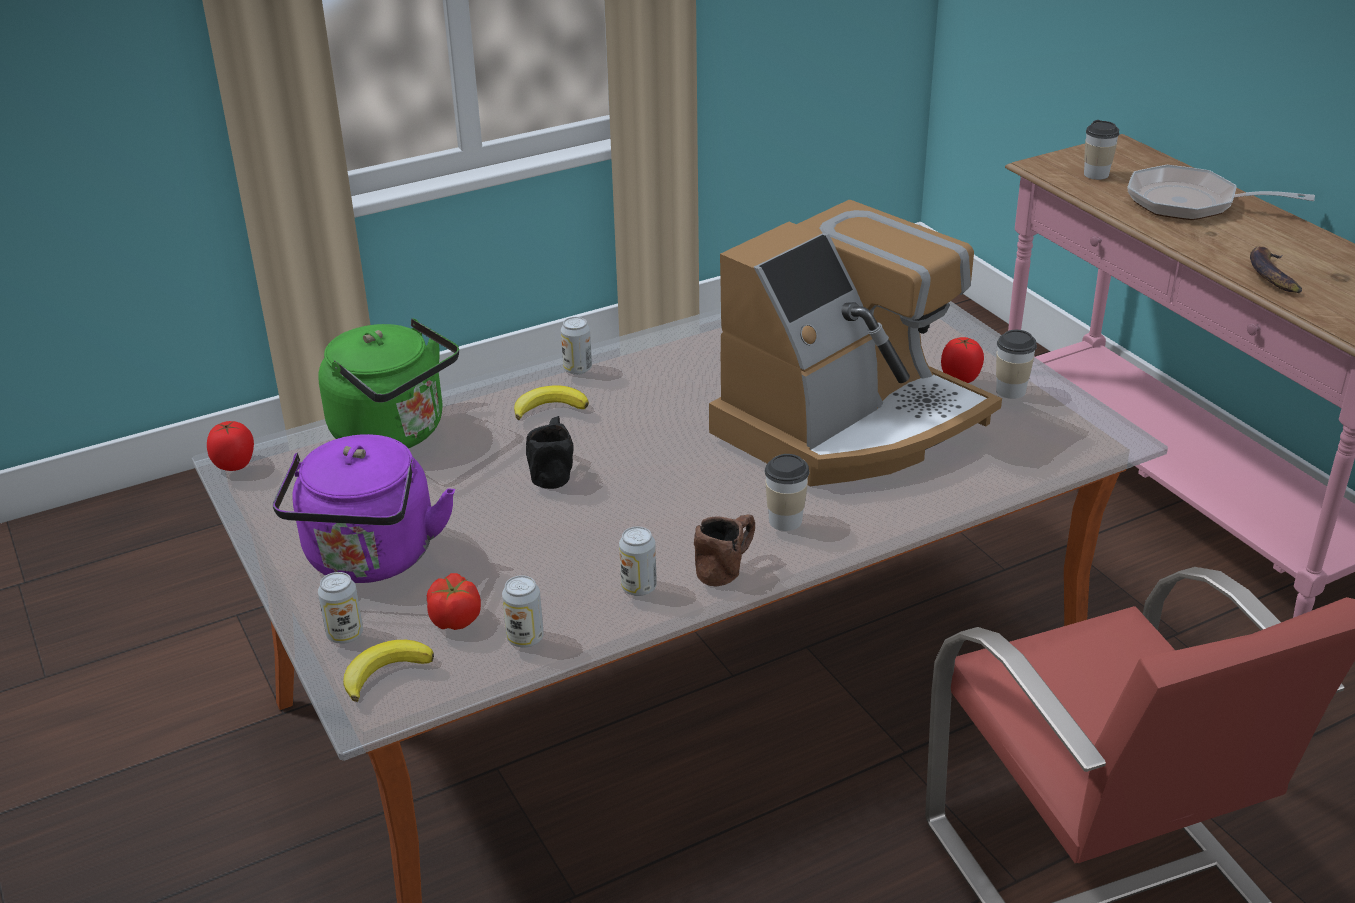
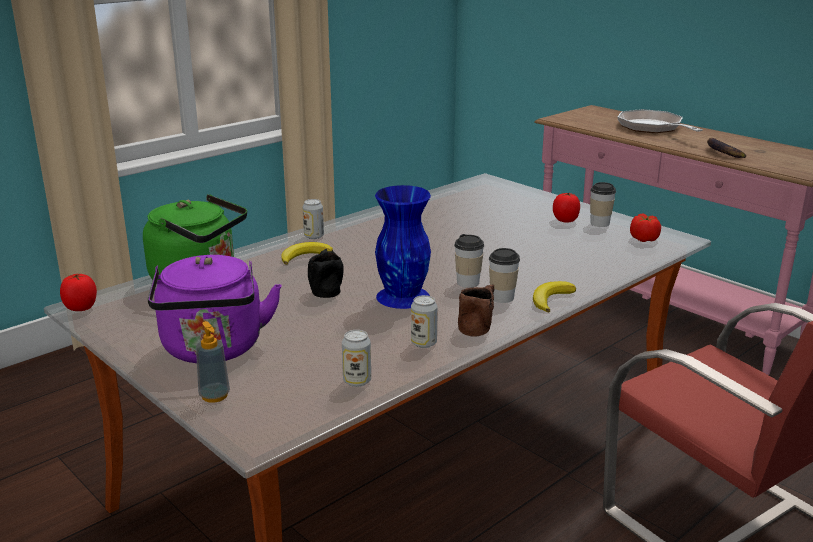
camera: 15 degrees left, 10 degrees down
(345, 634) = (214, 396): can -> soap dispenser
(385, 672) = (258, 414): banana -> banana (551, 299)
(455, 619) = (297, 376): tomato -> tomato (644, 239)
(650, 499) = (403, 296): none -> blue vase
(850, 424) = (512, 247): coffee machine -> none
(1096, 174) = (590, 120): cup -> cup (468, 282)
(1191, 203) = (653, 128): frying pan -> frying pan turned 60 degrees clockwise

